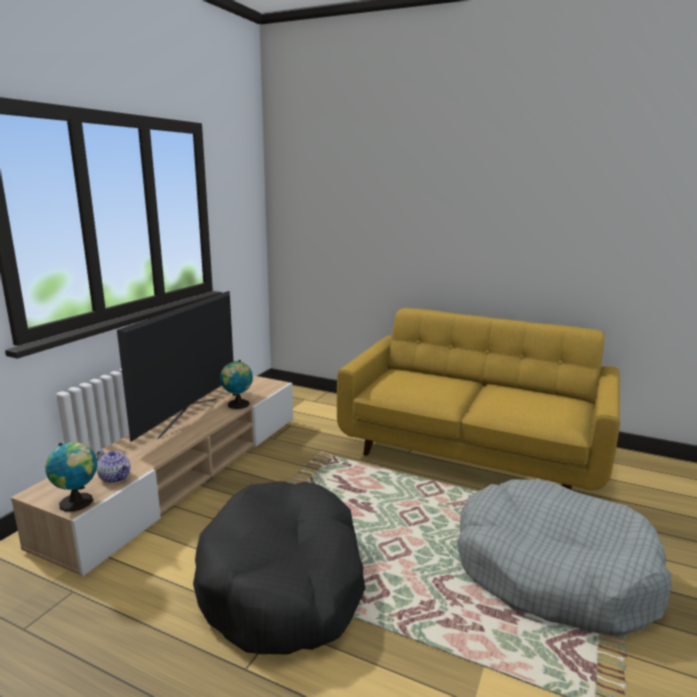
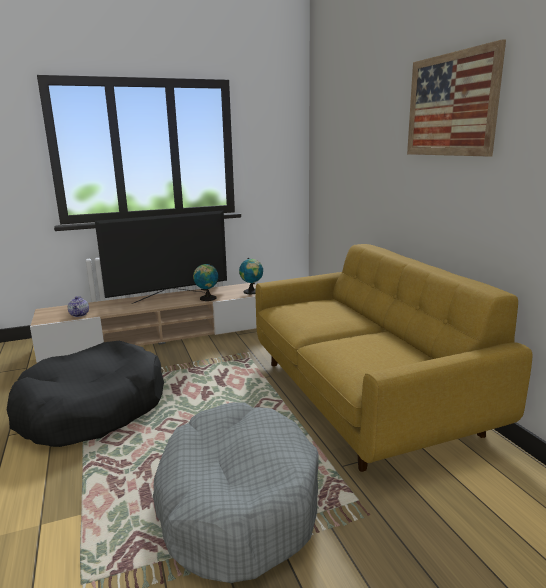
camera: 45 degrees right, 0 degrees up
(78, 502) = (46, 320): globe -> globe (252, 292)
(513, 180) = (451, 105): none -> picture

